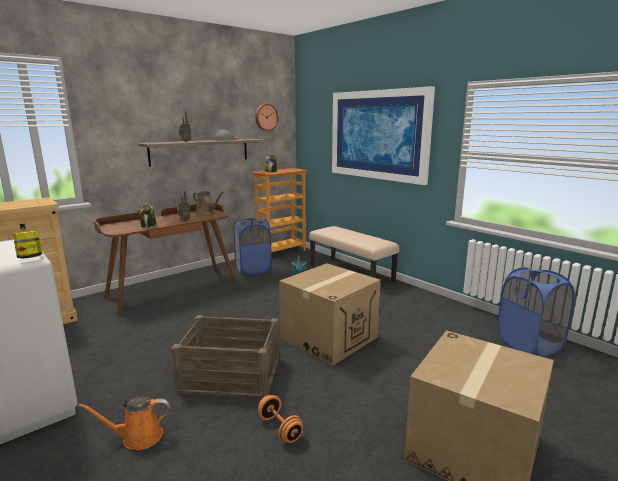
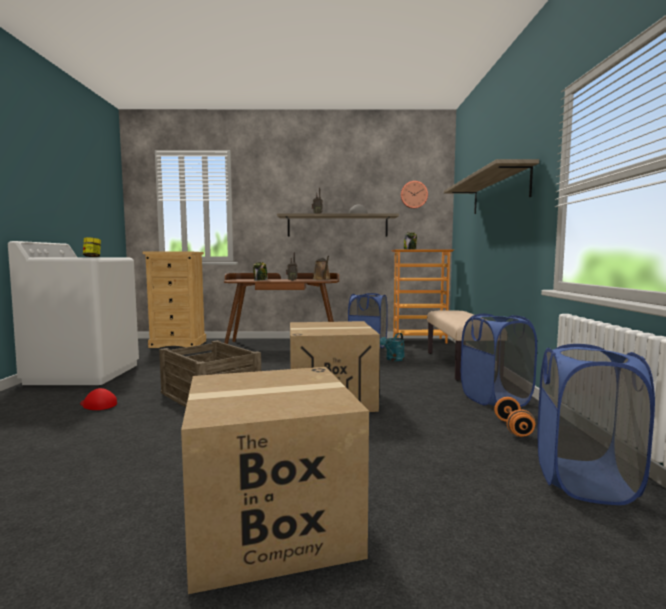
camera: 40 degrees right, 10 degrees down
(138, 437) = (98, 404): orange watering can -> red cap
(280, 428) = (167, 433): orange dumbbell -> orange dumbbell (513, 428)
(378, 135) = (499, 192): picture -> shelf
(416, 300) = (495, 399): none -> blue laundry basket

